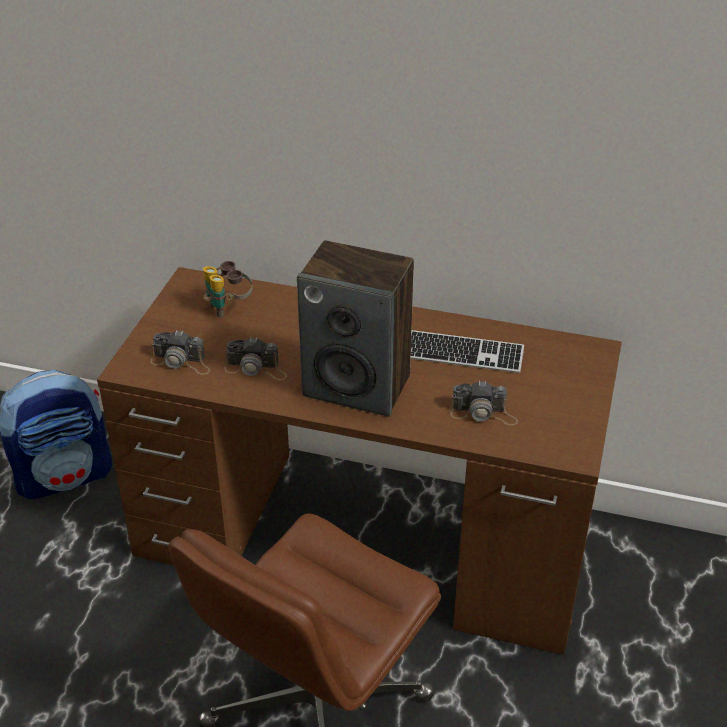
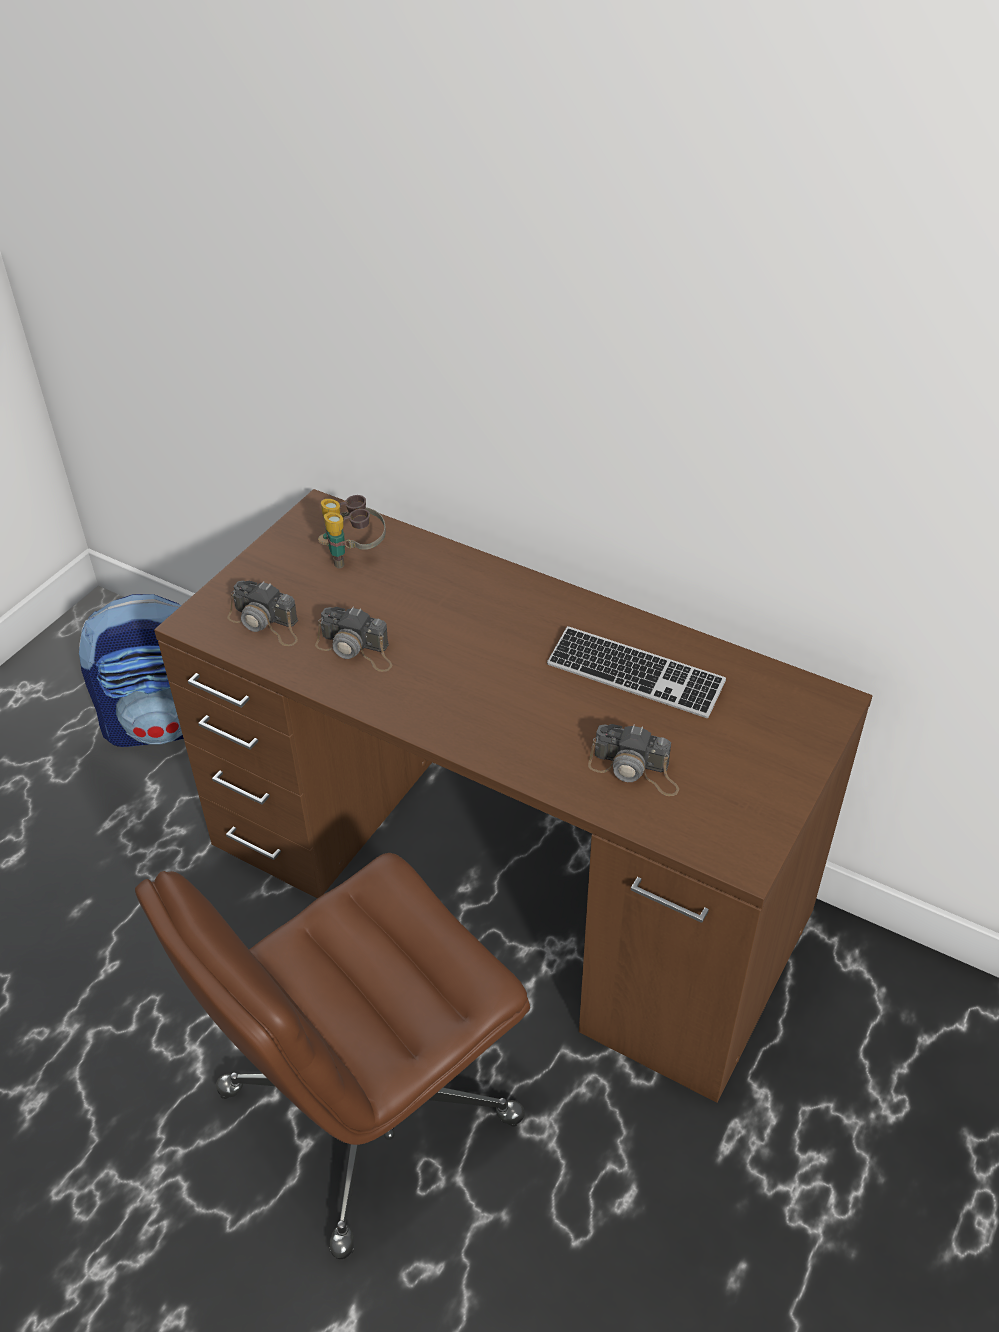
camera: 15 degrees right, 5 degrees up
(358, 386) = (479, 698): speaker -> none

